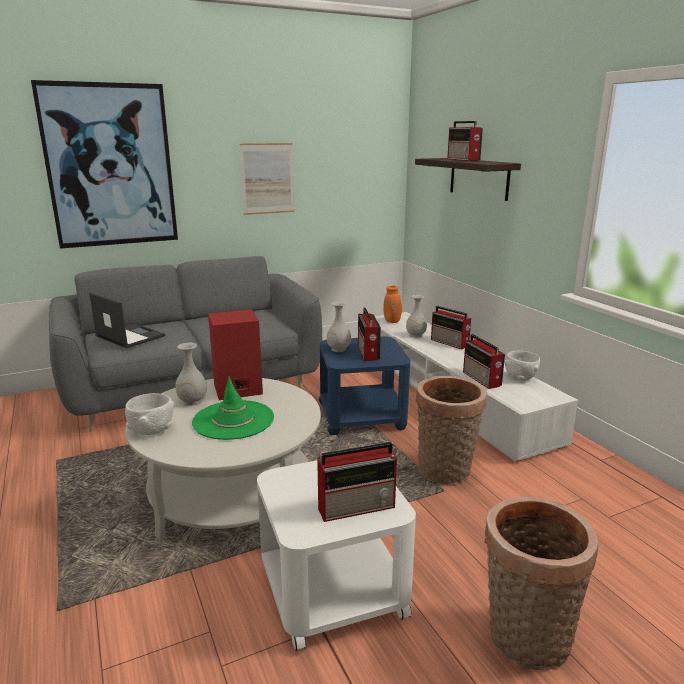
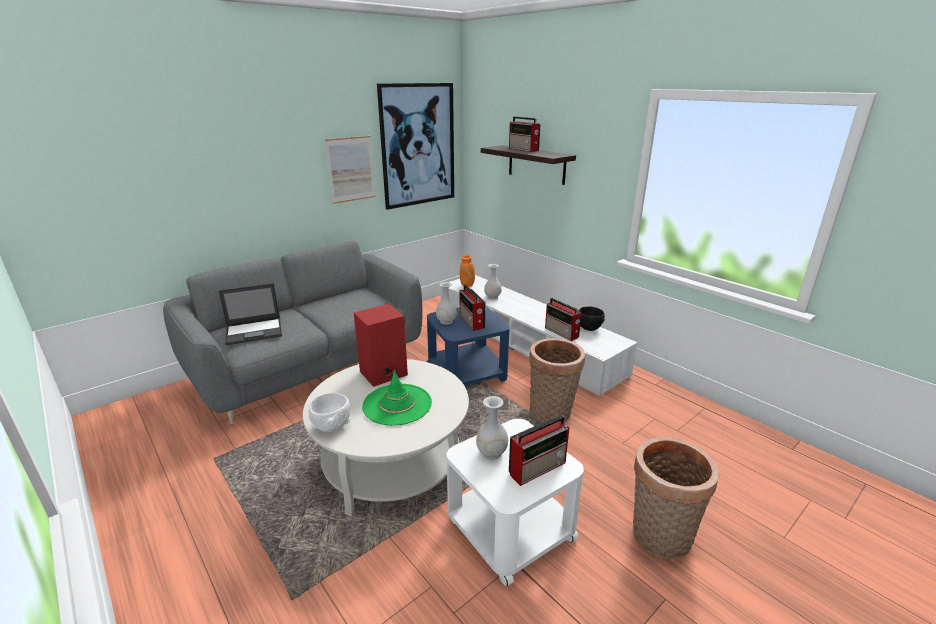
camera: 15 degrees left, 5 degrees up
(110, 166) = (207, 169): picture -> picture (418, 145)
(129, 336) = (255, 331): laptop -> laptop turned 135 degrees clockwise
(192, 401) = (350, 391): white vase -> white vase (491, 453)
(450, 343) = (523, 301): radio -> none
(520, 378) = (589, 328): white bowl -> black bowl

